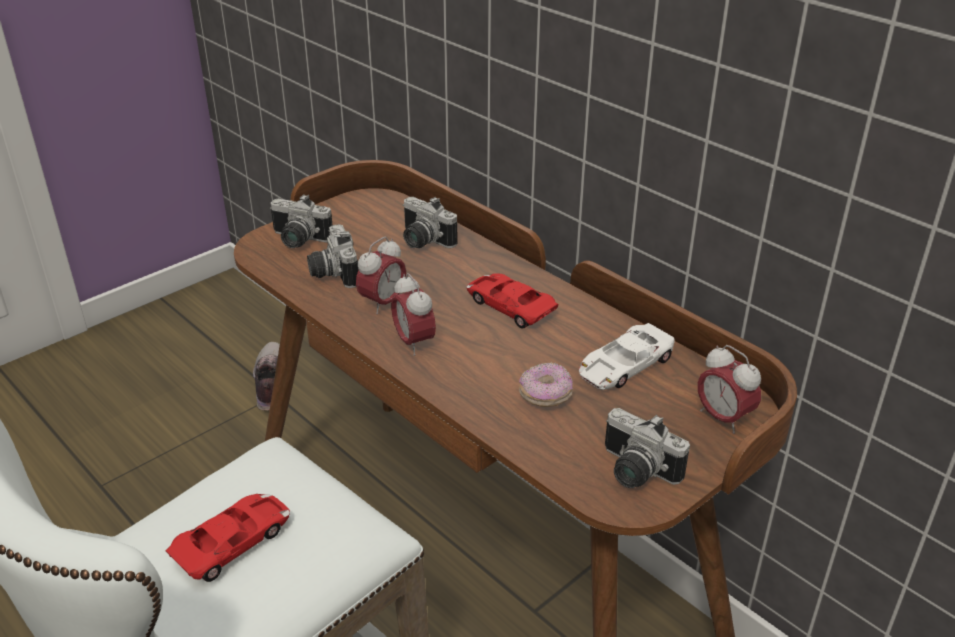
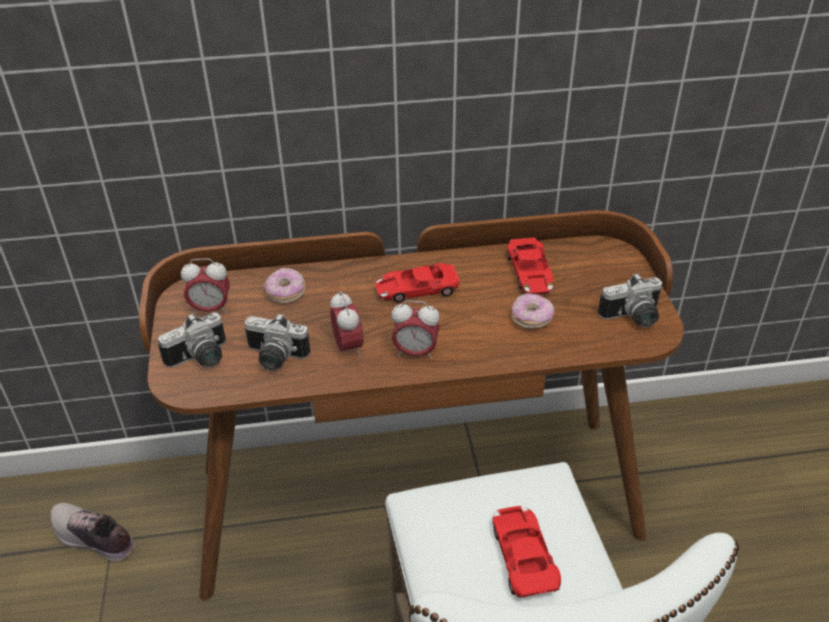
camera: 55 degrees left, 5 degrees up
(422, 241) = (285, 293): camera -> donut
(624, 366) = (530, 273): white toy car -> red toy car
(723, 418) = (611, 262): alarm clock -> alarm clock (211, 309)

